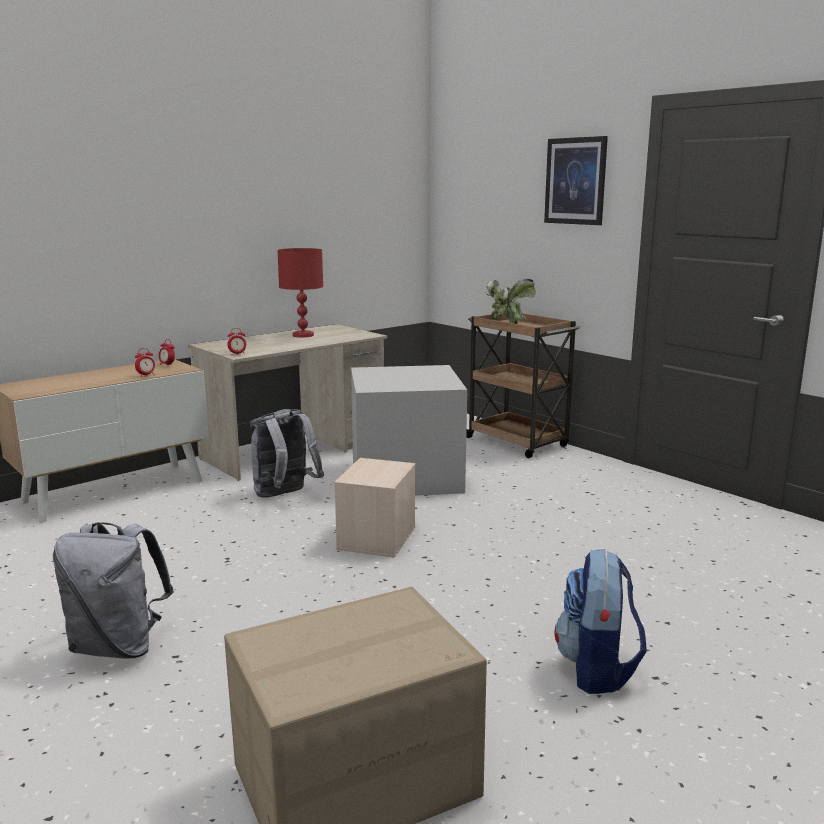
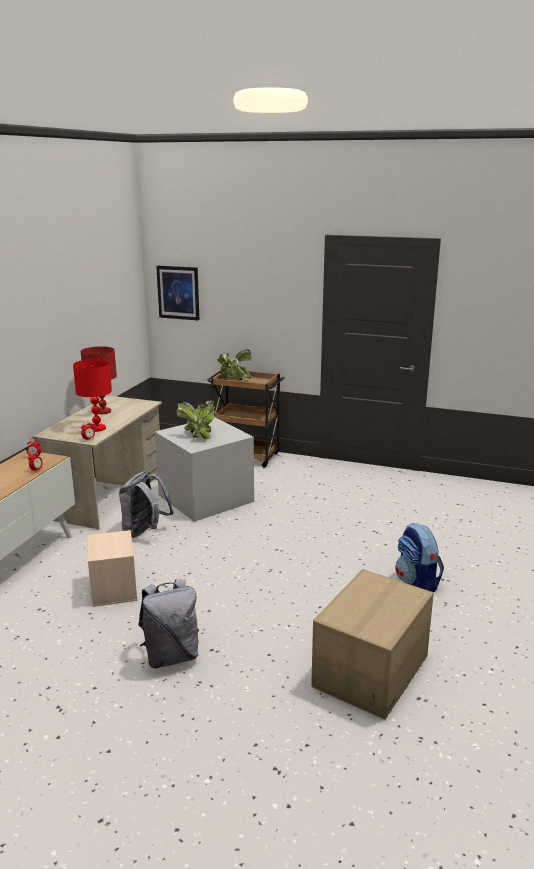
camera: 30 degrees left, 5 degrees up
(266, 347) = (97, 428): none -> red table lamp
(377, 538) = (237, 545): beige storage box -> beige storage box (114, 589)
(397, 378) = (199, 435): none -> potted plant
(575, 181) = (271, 283): picture -> picture (178, 292)

